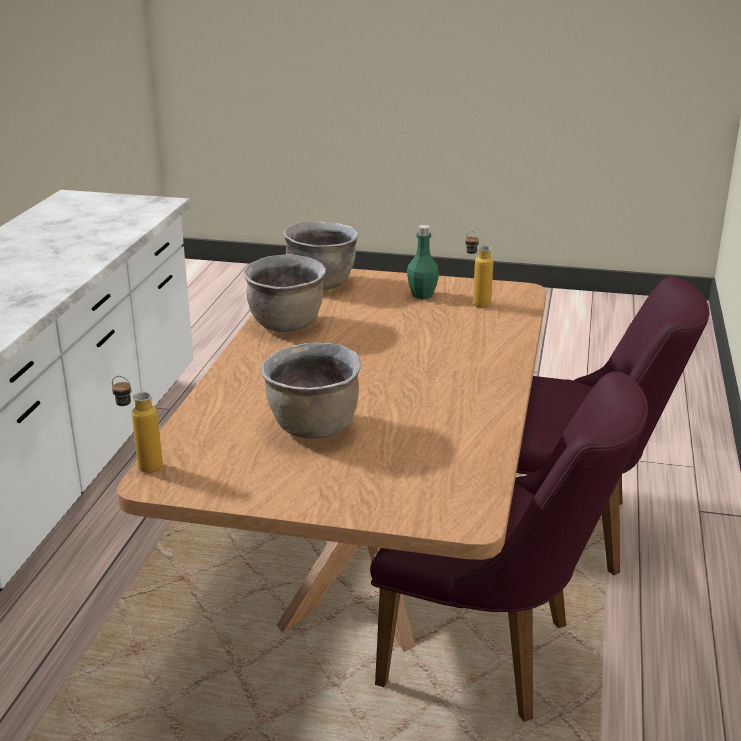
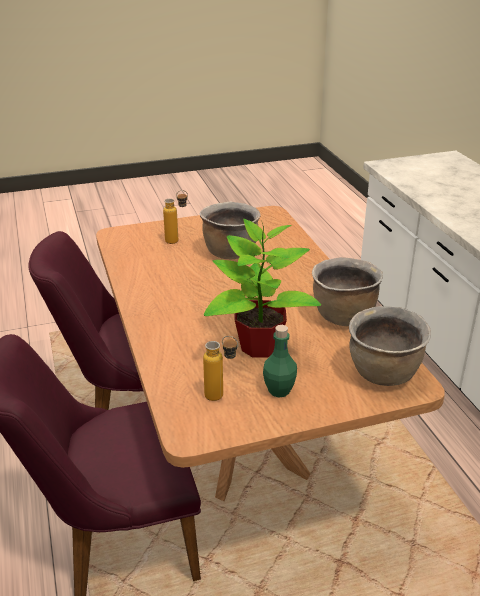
camera: 150 degrees right, 5 degrees up
(141, 465) = (286, 216): bottle -> bottle (177, 241)
(404, 324) = (258, 346): none -> potted plant

